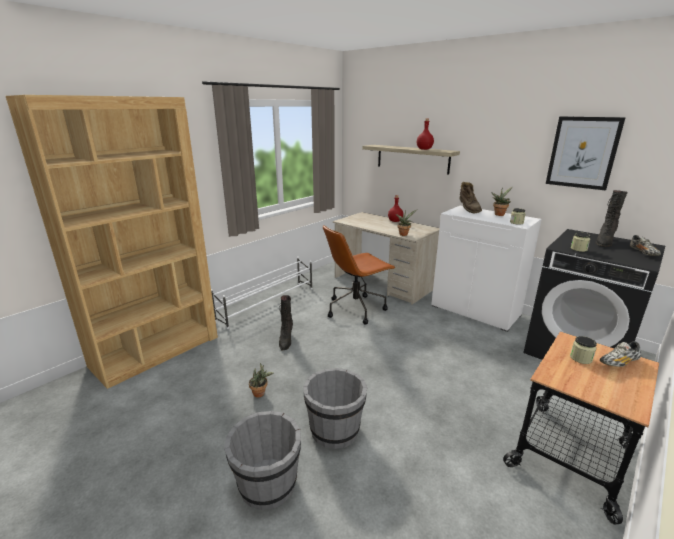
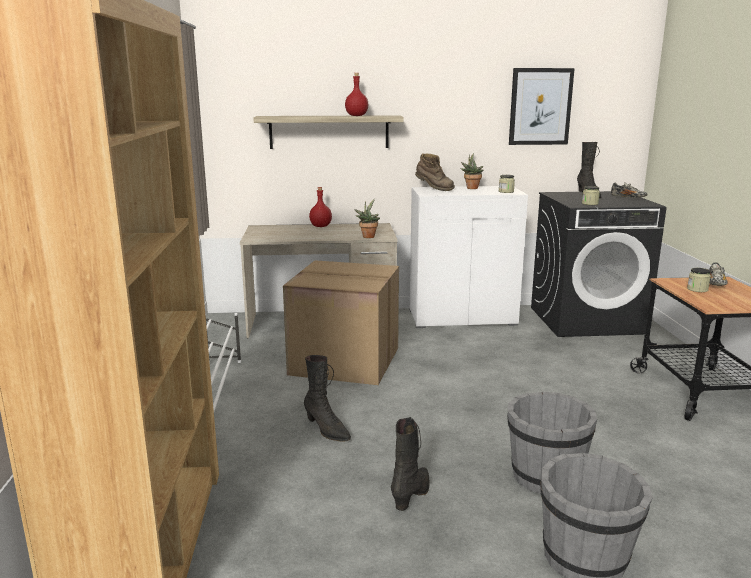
camera: 45 degrees left, 5 degrees down
(261, 393) = (412, 495): potted plant -> black boot
(356, 308) = (343, 361): brown office chair -> cardboard box

